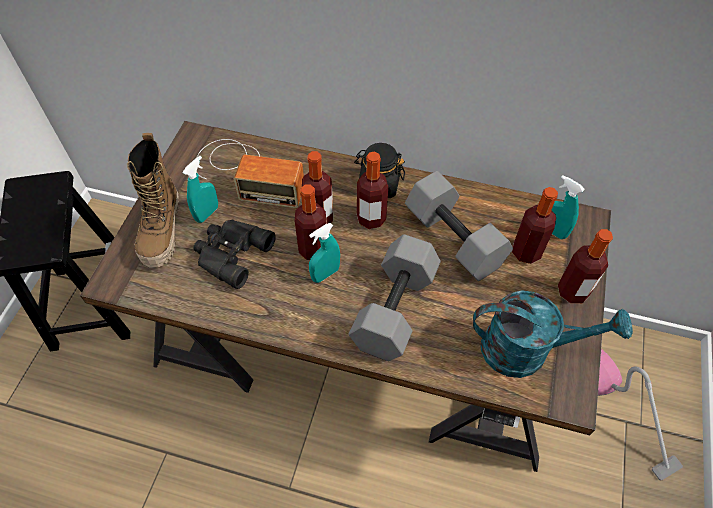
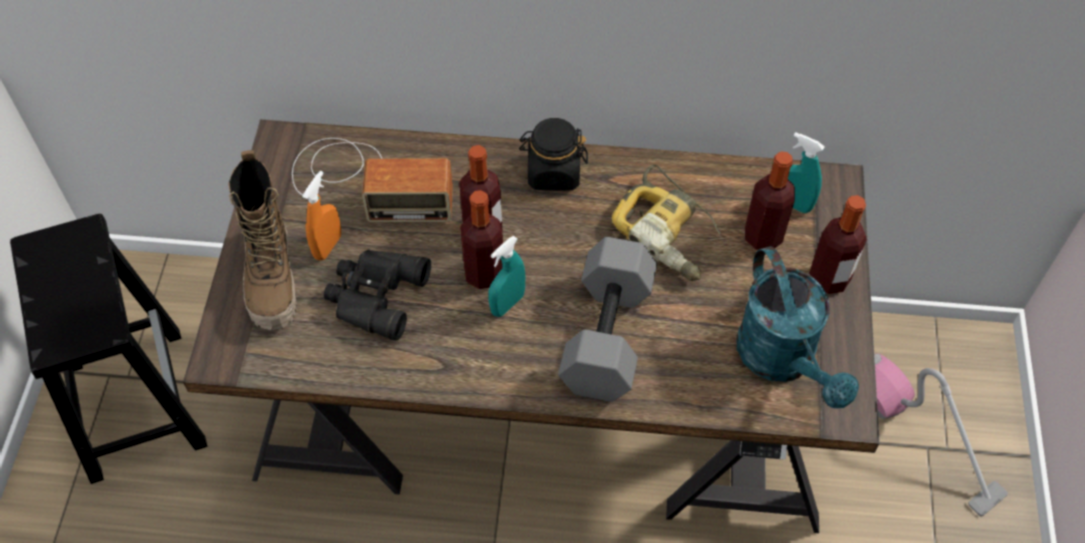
camera: 10 degrees left, 0 degrees up
(207, 213) = (328, 246): turquoise spray bottle -> orange spray bottle
(371, 218) = (552, 221): bottle -> none
(456, 239) = (669, 232): grey dumbbell -> power drill
(527, 350) = (783, 360): turquoise watering can -> turquoise watering can turned 75 degrees clockwise

